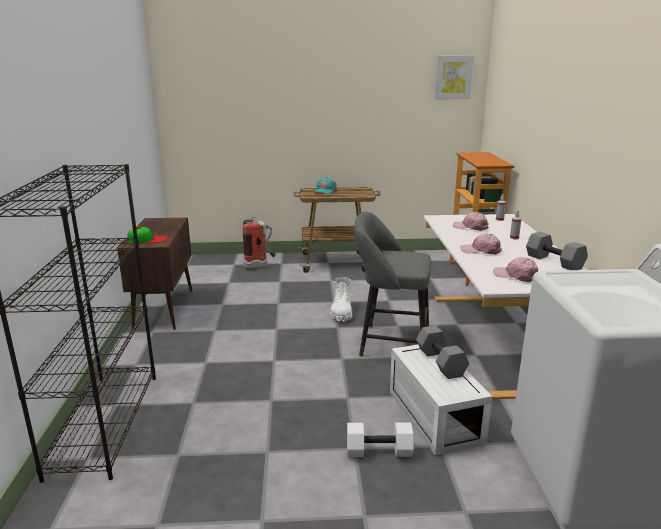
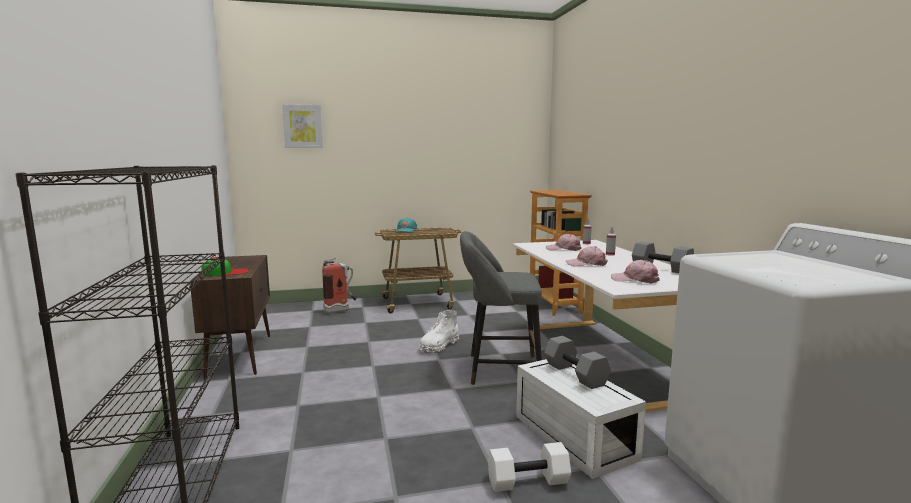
camera: 10 degrees left, 10 degrees down
(341, 313) = (439, 346): white boot -> white boot turned 45 degrees clockwise
(453, 77) = (520, 124): picture -> picture (302, 126)

